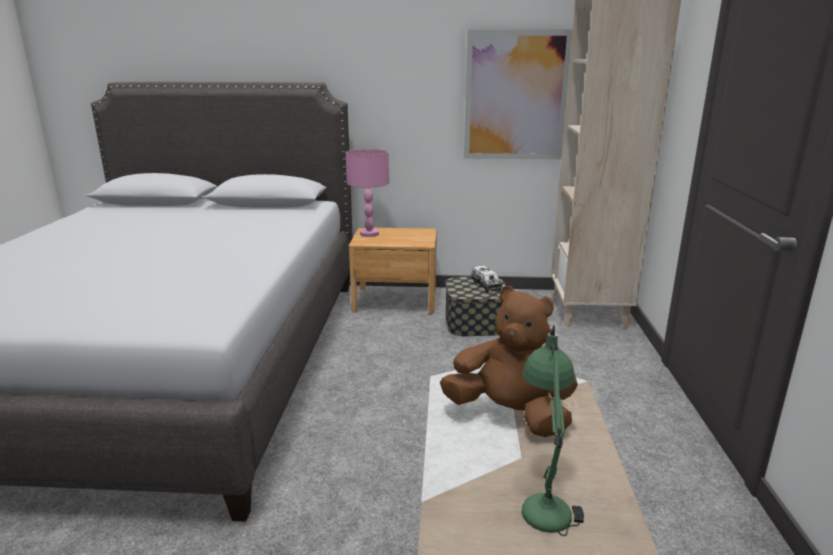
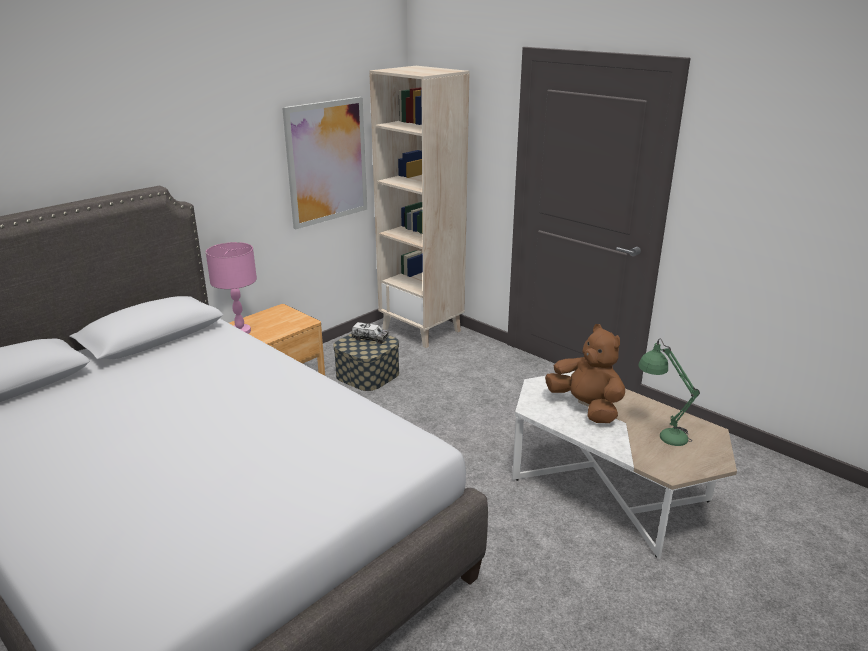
camera: 50 degrees left, 5 degrees up
(509, 415) = (586, 407): brown plush toy -> brown plush toy turned 75 degrees clockwise

